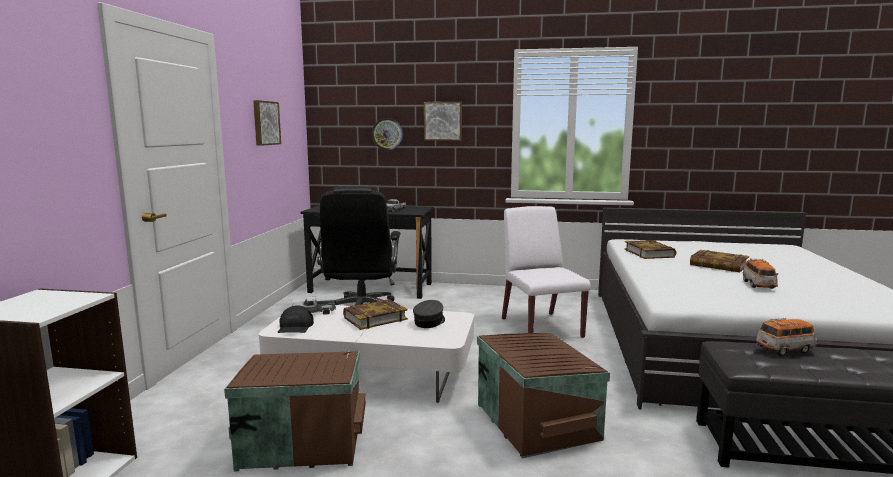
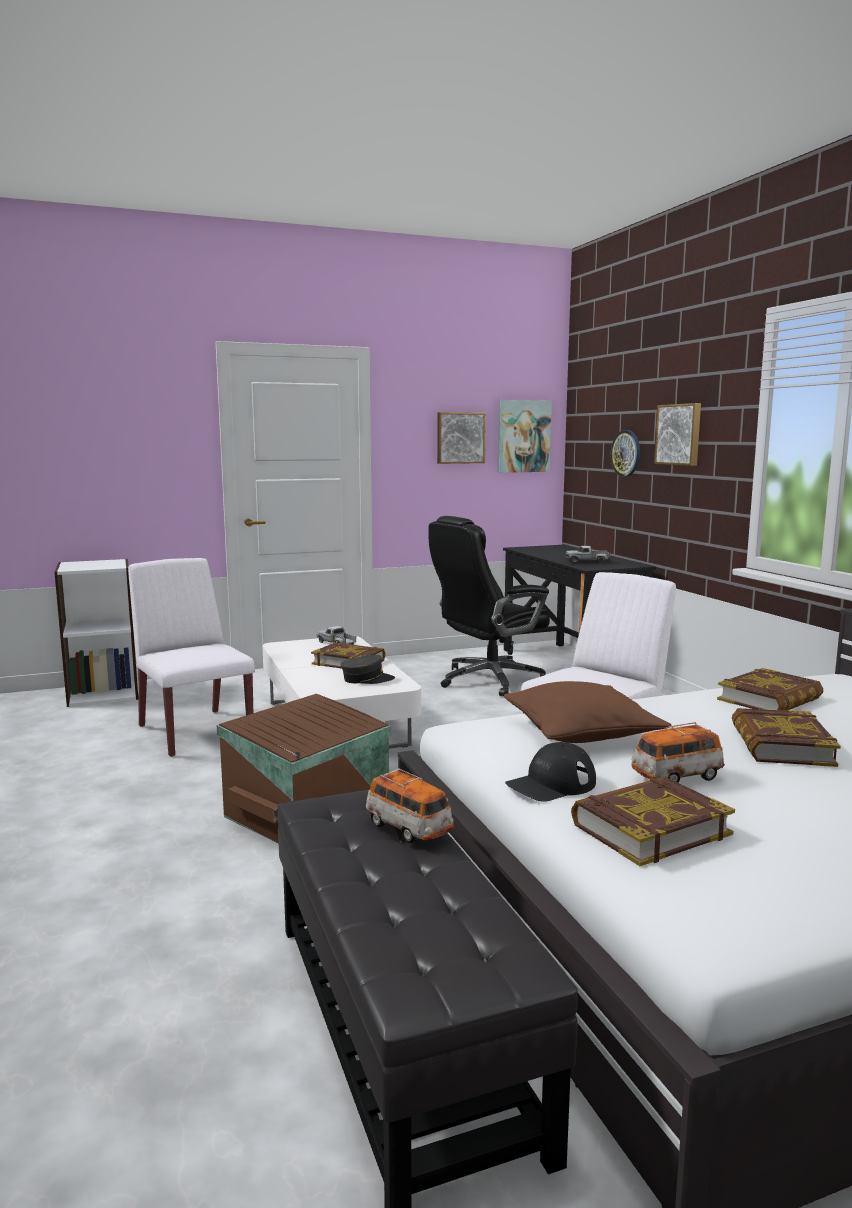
camera: 60 degrees right, 0 degrees up
(291, 122) = (523, 436): none -> picture
(295, 326) = (293, 647): black cap -> black cap (551, 784)
(301, 439) = (194, 732): brown storage box -> white chair
(690, 285) = (581, 732): none -> brown pillow
(825, 301) = (650, 829): none -> book

